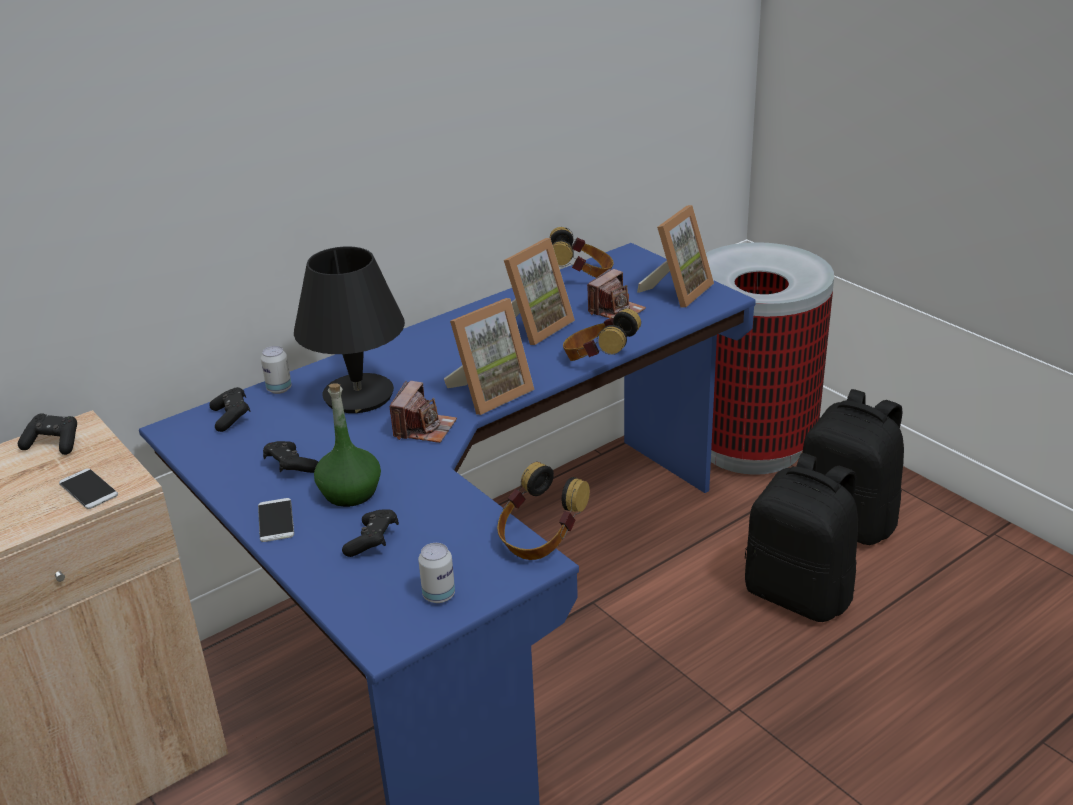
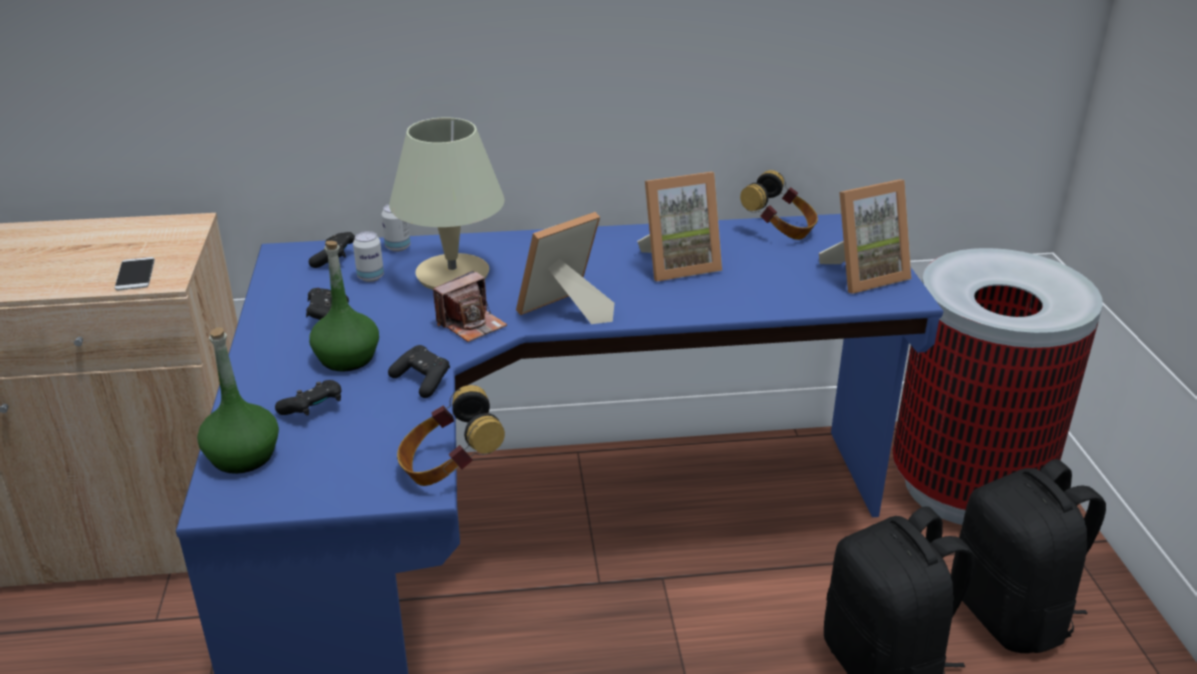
camera: 30 degrees right, 0 degrees up
(54, 443) = (158, 229): black game controller -> black game controller (422, 381)
(276, 520) = (265, 359): phone -> none
(358, 396) = (452, 275): black table lamp -> beige table lamp
(359, 600) = (243, 456): none -> green bottle
(439, 595) = (307, 481): can -> can (370, 277)
(489, 393) = (564, 312): picture frame -> picture frame turned 150 degrees clockwise
(598, 360) = (702, 317): headphones -> none
(616, 311) = (776, 274): camera -> none

